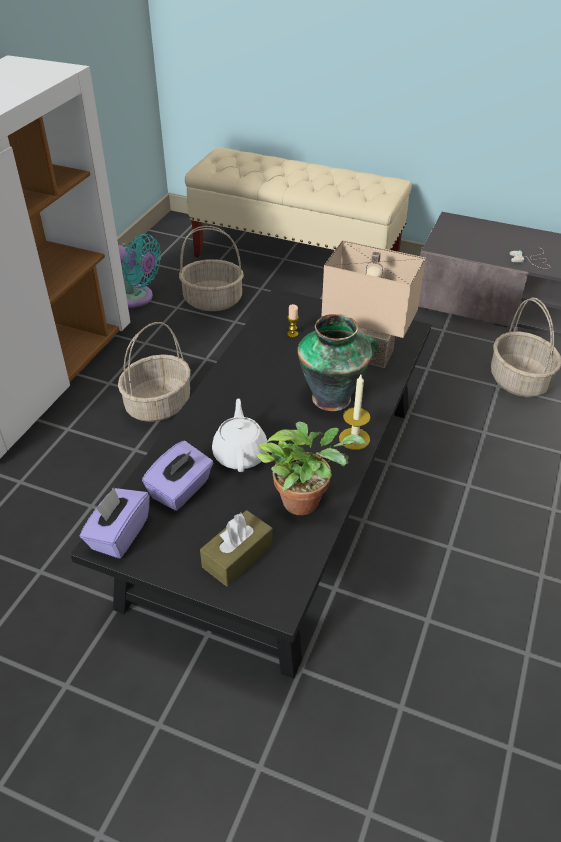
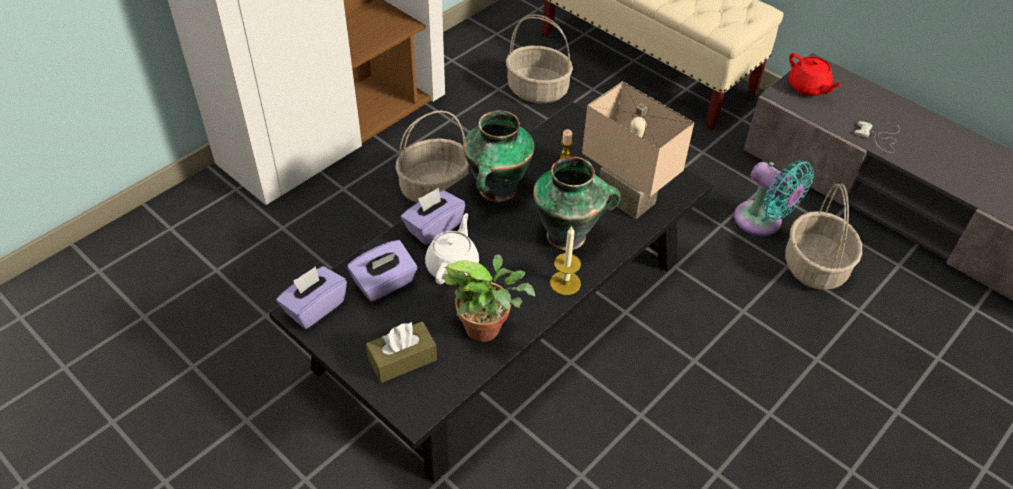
camera: 20 degrees right, 5 degrees up
(137, 298) = (464, 68): turquoise fan -> turquoise fan (762, 222)
(202, 425) = (433, 227): none -> purple tissue box
(245, 377) = (497, 190): none -> vase
(455, 237) = (808, 88): none -> red teapot

